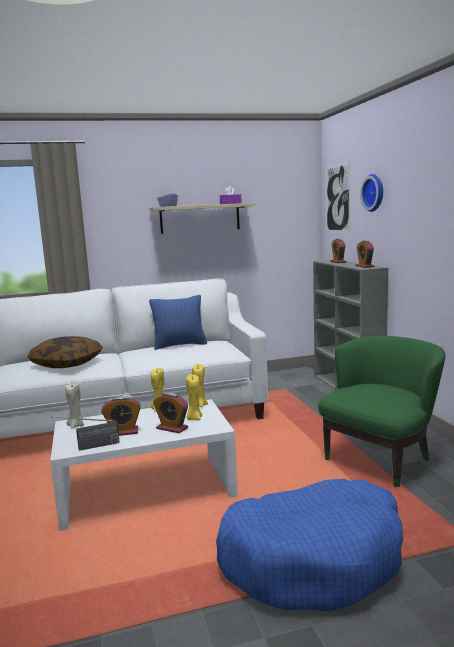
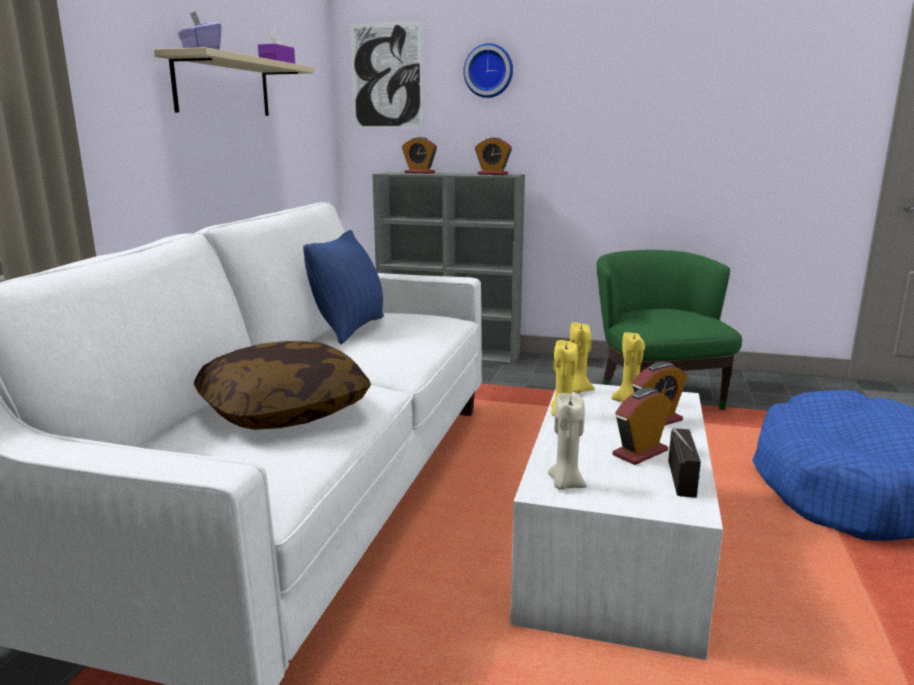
camera: 60 degrees left, 5 degrees up
(123, 432) = (640, 453): alarm clock -> alarm clock turned 150 degrees counterclockwise

